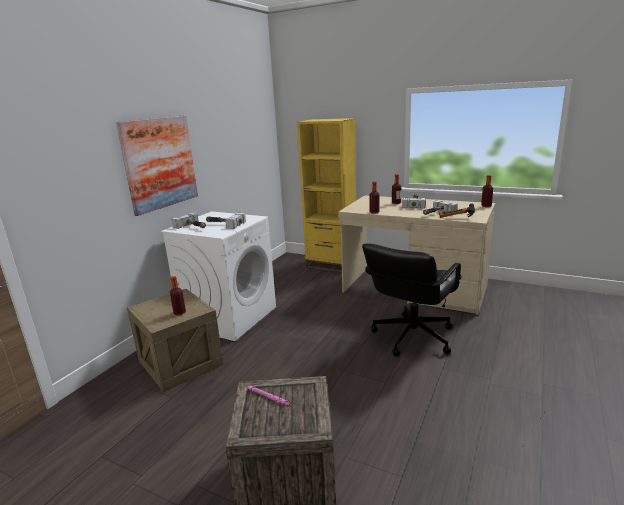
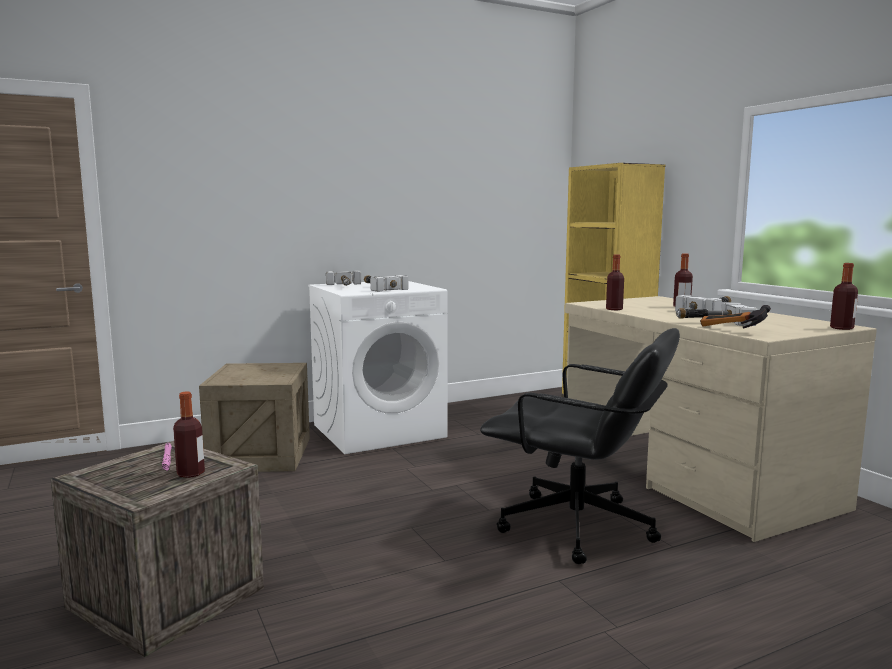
camera: 35 degrees right, 10 degrees down
(160, 163) = (328, 198): picture -> none
(179, 312) = (256, 378): bottle -> bottle (190, 473)
(412, 337) = (578, 528): black office chair -> black office chair turned 135 degrees counterclockwise

